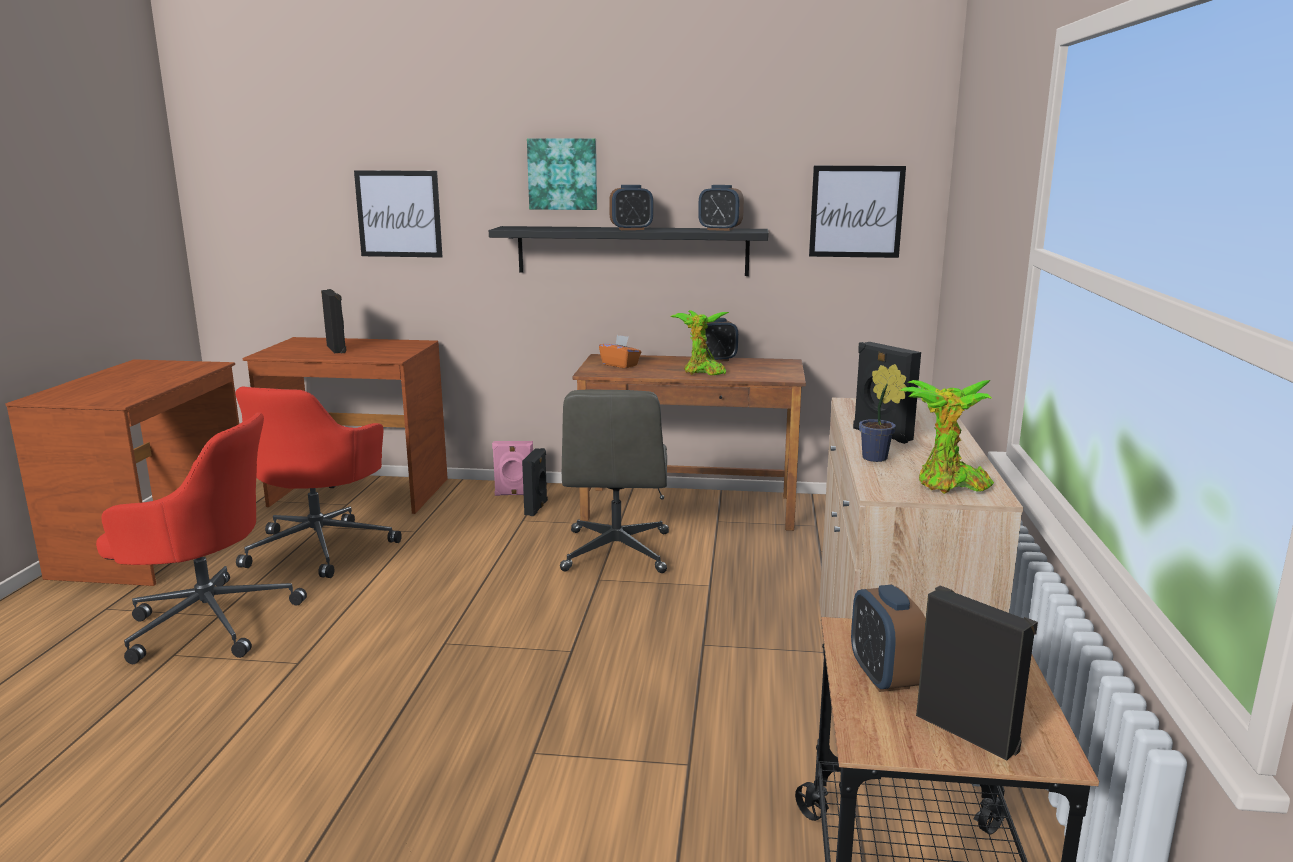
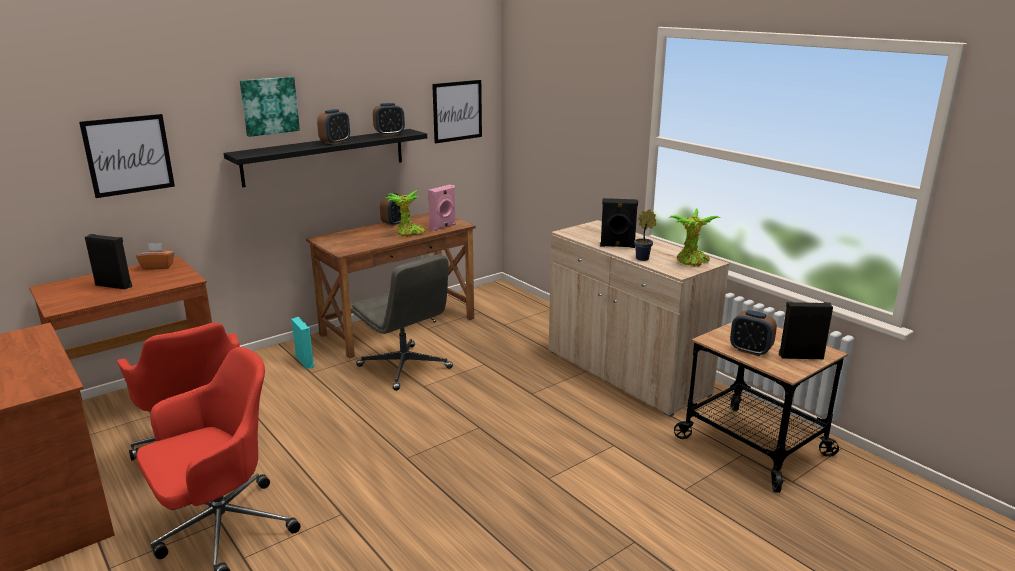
camera: 45 degrees left, 5 degrees up
(514, 494) = (272, 359): pink speaker -> pink speaker (443, 227)
(537, 508) = (305, 362): black speaker -> turquoise speaker
(620, 365) = (348, 241): orange tissue box -> orange tissue box (158, 266)

